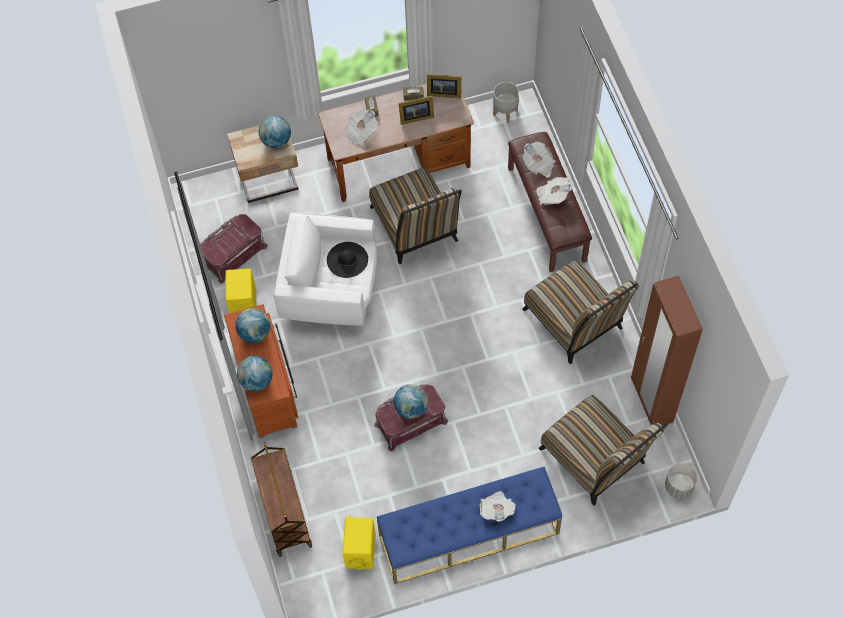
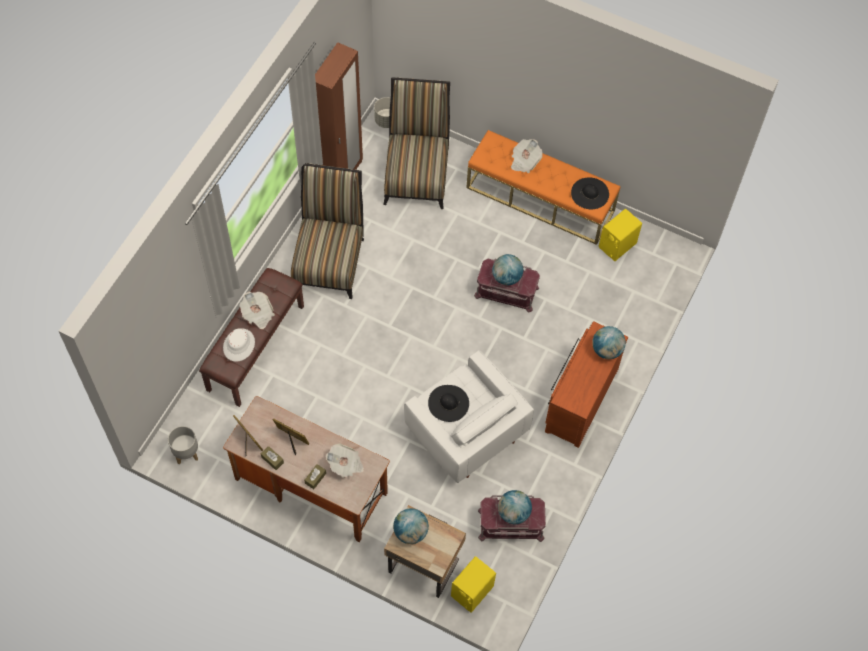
camera: 140 degrees left, 0 degrees up
(243, 304) = (540, 476): yellow speaker -> yellow speaker (472, 592)
(255, 333) = (577, 385): globe -> globe (513, 513)
(284, 513) = (646, 307): brown cart -> none
(410, 530) = (590, 193): none -> black hat
(416, 229) = (357, 421): chair -> none
(468, 534) = (540, 199): blue bench -> orange bench
(538, 165) = (238, 345): newspaper -> white hat

